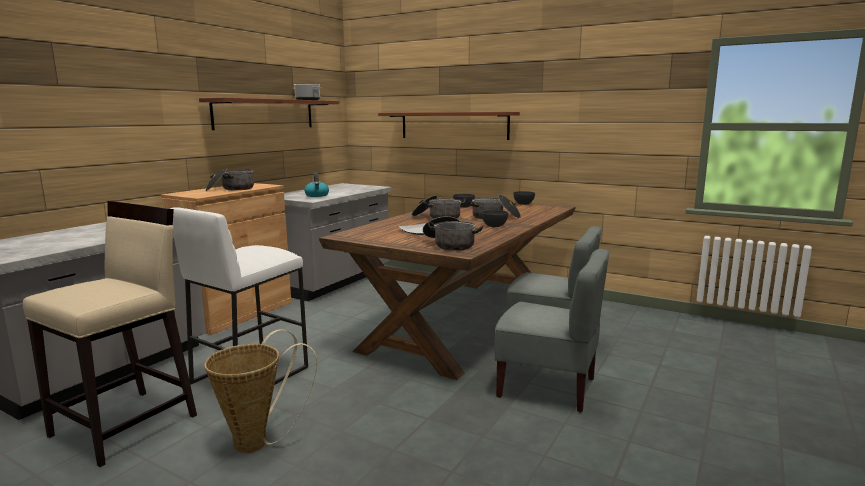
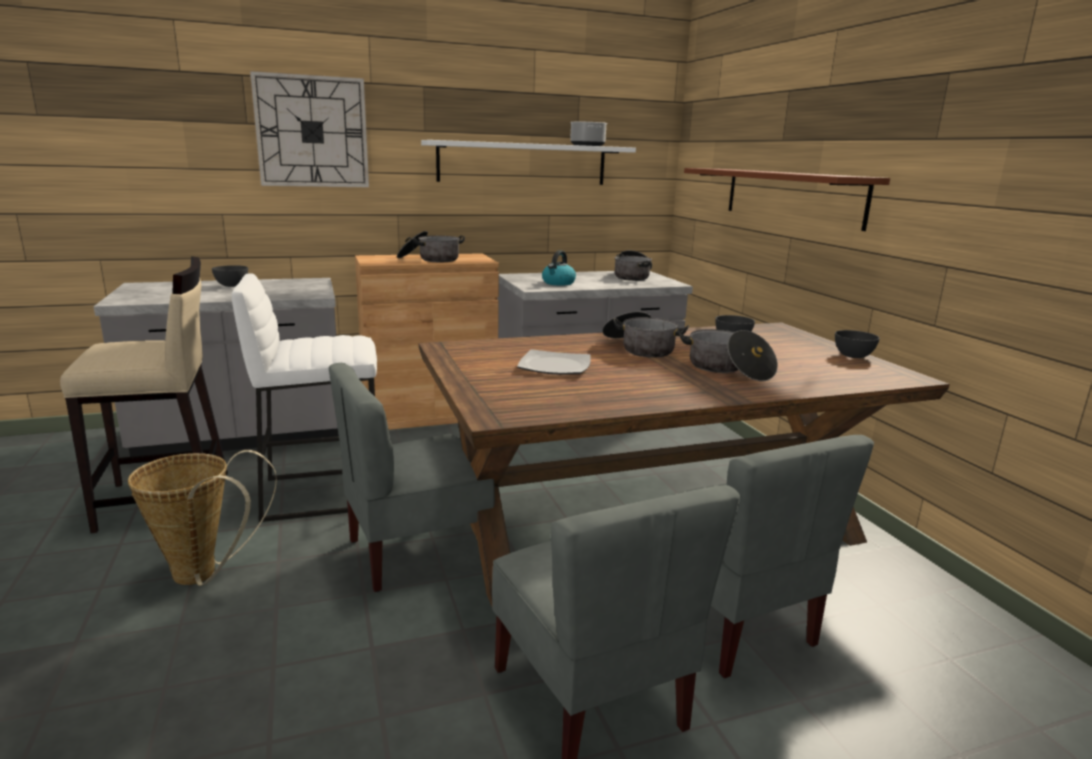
camera: 40 degrees right, 5 degrees up
(116, 92) = (312, 132): none -> wall clock
(265, 114) = (523, 163): brown shelf -> white shelf
(371, 376) = (416, 552): none -> grey chair
(450, 244) = (520, 398): cooking pot -> cooking pot (632, 276)
(494, 226) = (676, 385): grey bowl -> grey bowl (232, 285)

